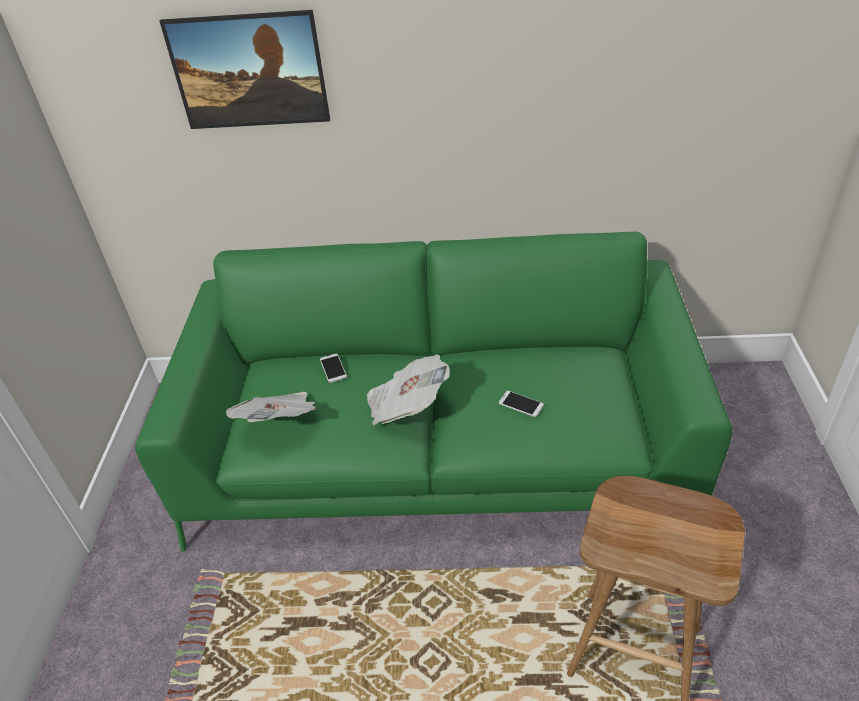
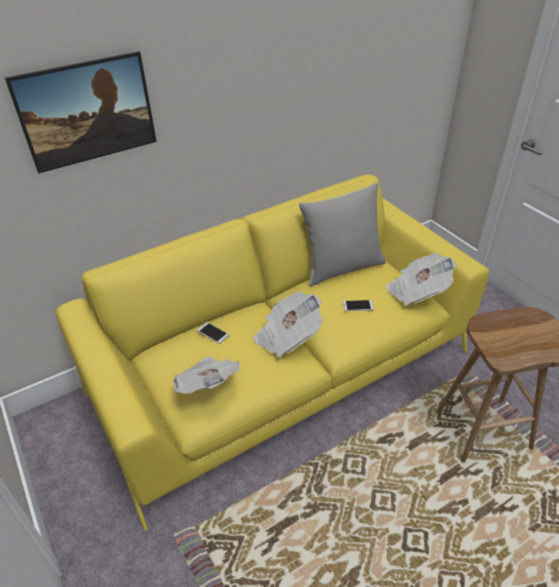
camera: 35 degrees left, 0 degrees up
(438, 453) = (281, 371): green sofa -> yellow sofa
(548, 350) = (342, 268): none -> grey pillow
(618, 417) = (417, 291): none -> newspaper

